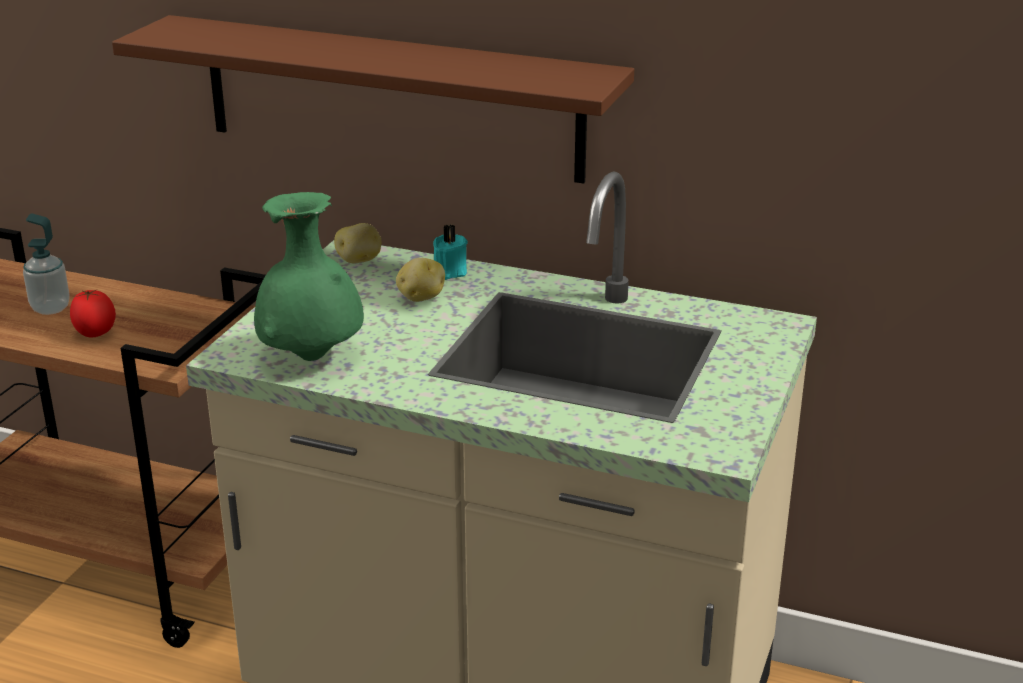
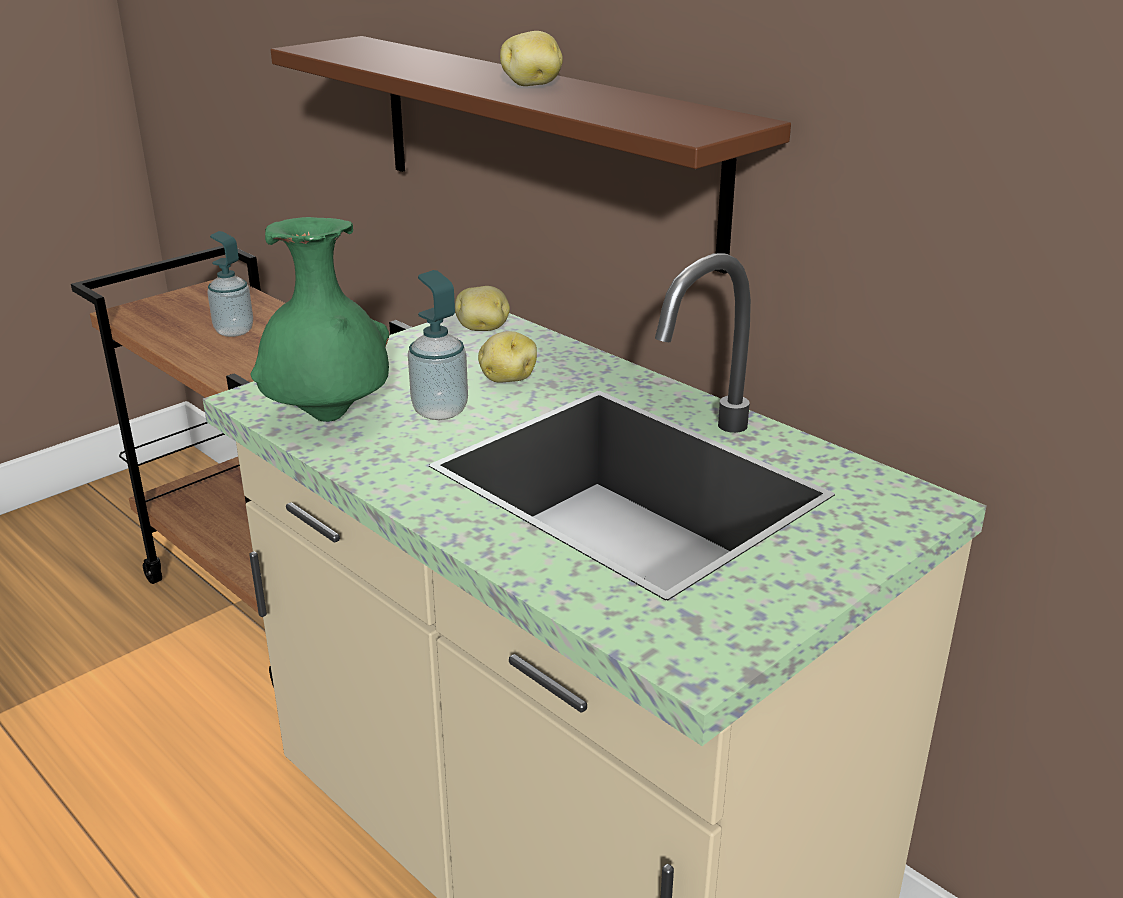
camera: 25 degrees right, 0 degrees up
(95, 334) = (246, 362): tomato -> none
(394, 333) = (440, 411): none -> soap dispenser
(406, 56) = (533, 85): none -> potato
(448, 272) = (564, 358): turquoise candle -> none

